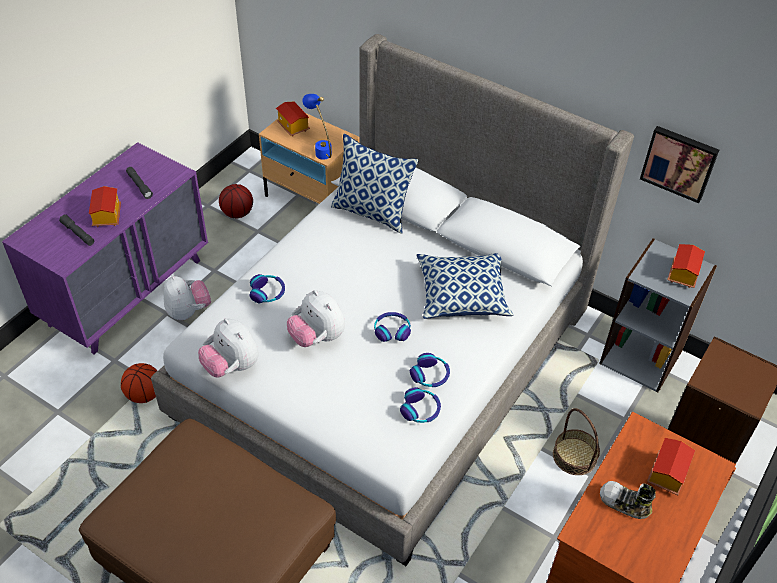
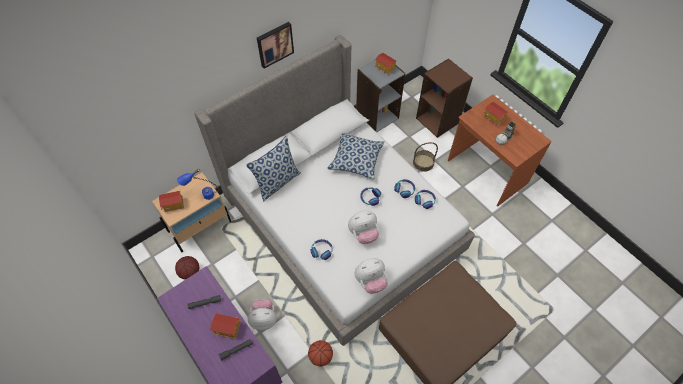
camera: 70 degrees left, 10 degrees up
(679, 162) = (358, 28): picture -> picture (274, 44)

